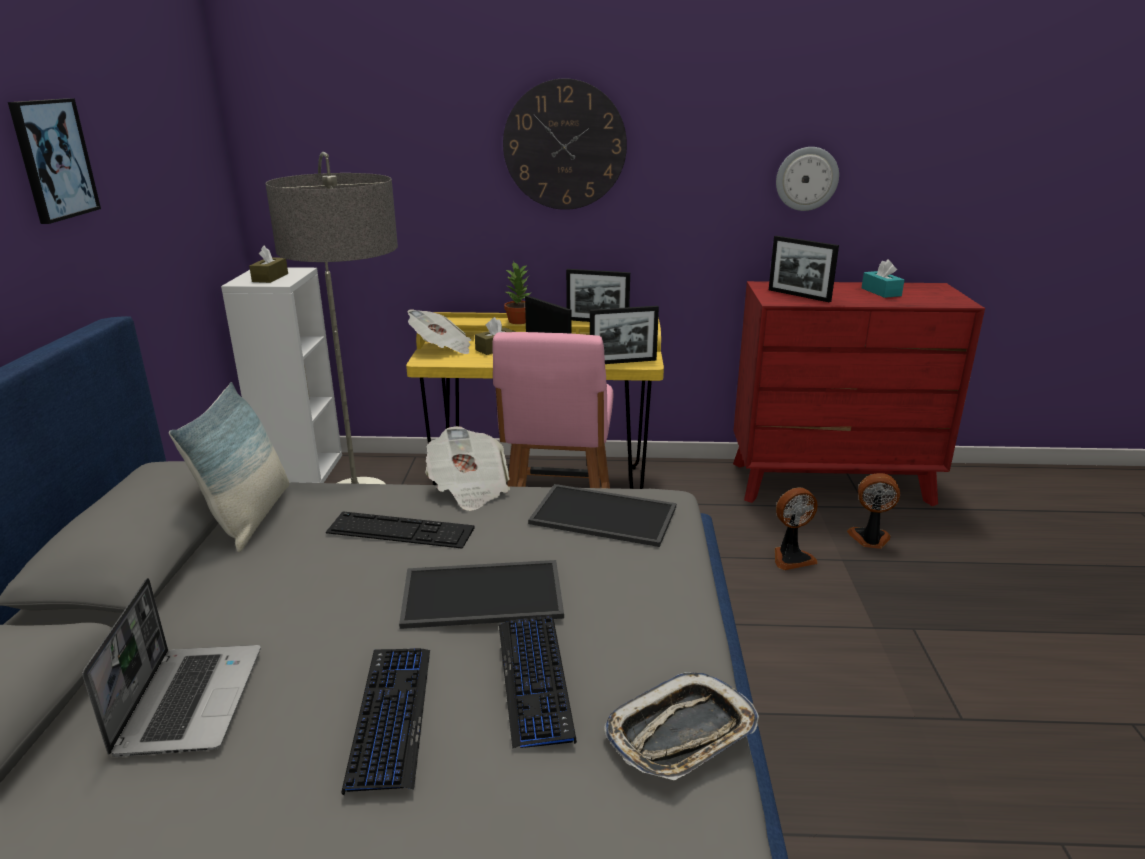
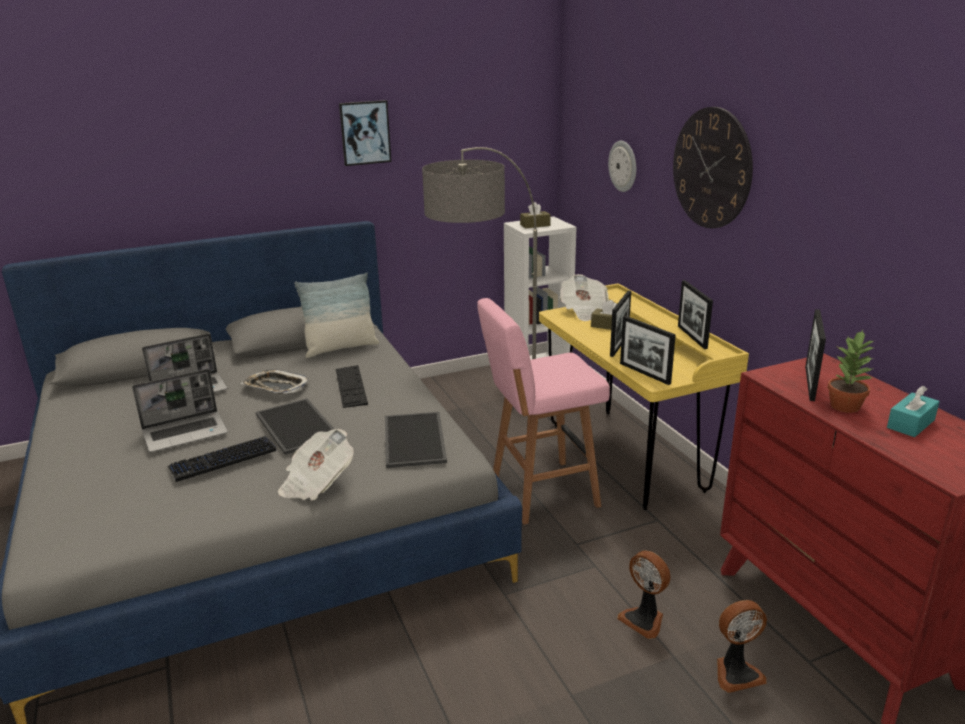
camera: 65 degrees right, 0 degrees up
(390, 716) = (186, 433): keyboard -> laptop
(469, 489) = (417, 390): newspaper -> newspaper (316, 483)
(519, 321) = (648, 313): potted plant -> potted plant (846, 406)
(681, 734) = (195, 513): tray -> tray (276, 387)
(806, 179) = (902, 258): wall clock -> wall clock (623, 166)
(869, 539) = (736, 672): fan -> fan turned 90 degrees clockwise

